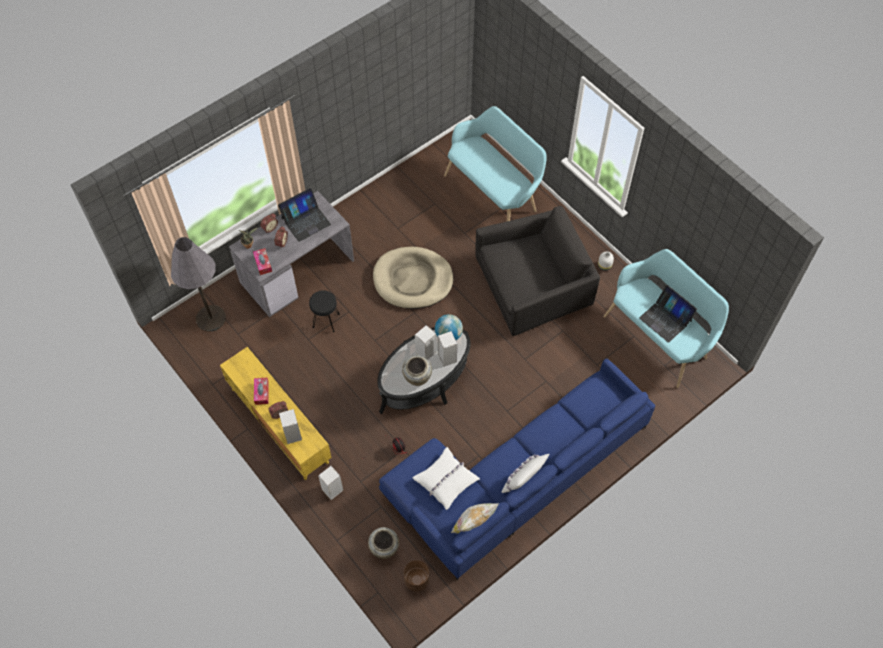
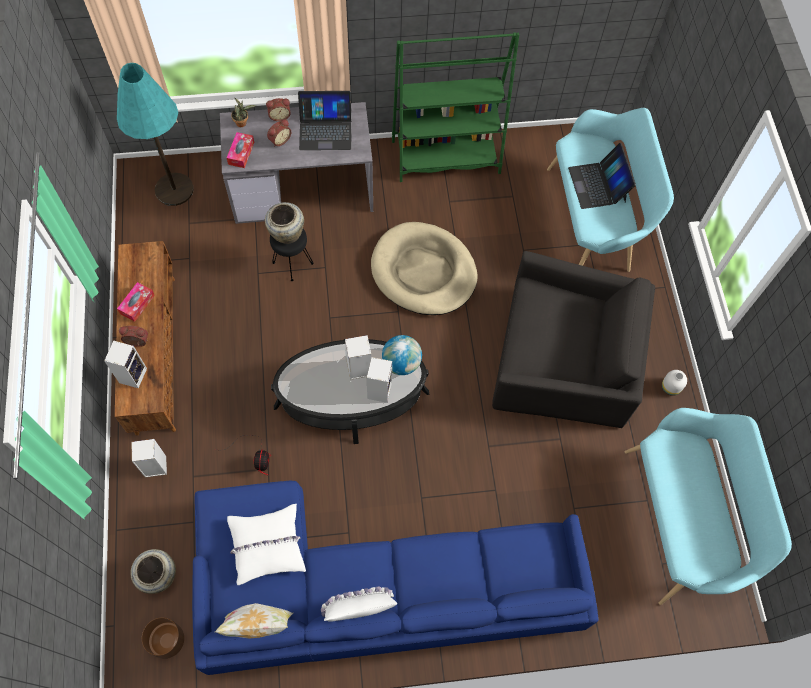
camera: 30 degrees right, 5 degrees up
(211, 318) = (174, 189): grey floor lamp -> turquoise floor lamp
(279, 425) = (155, 353): yellow tv stand -> brown tv stand
(375, 202) = (446, 157): none -> green bookcase
(417, 378) = (325, 394): beige vase -> beige vase (286, 234)
(665, 319) = (693, 510): laptop -> laptop (598, 184)

